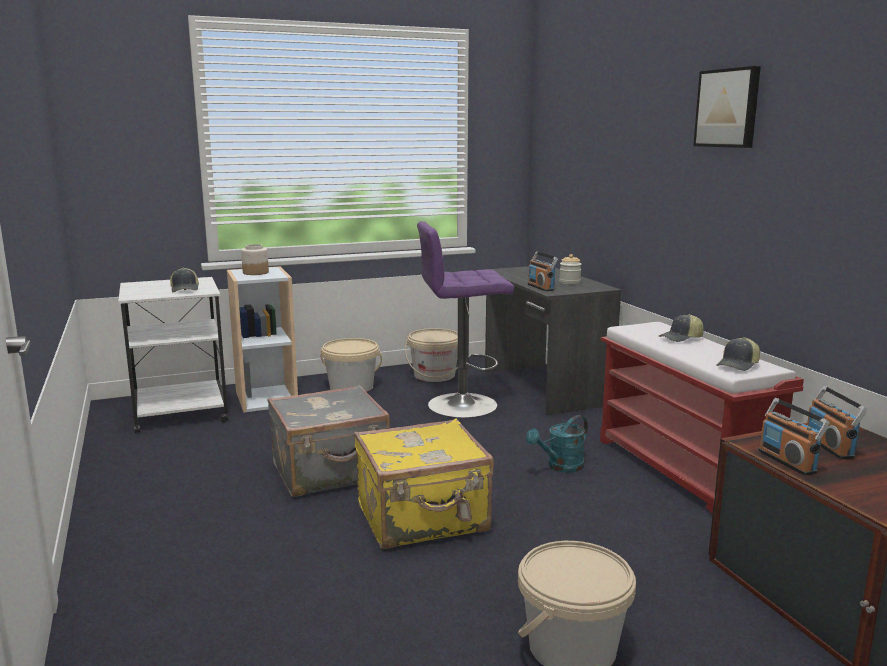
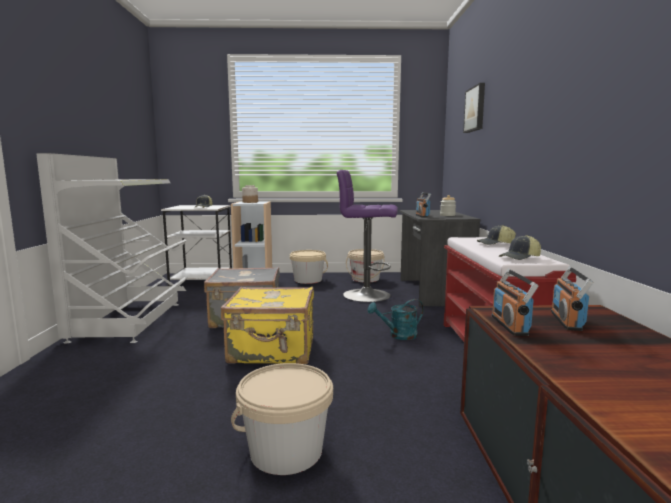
camera: 20 degrees right, 5 degrees down
(150, 504) = (133, 321): none -> white shoe rack
(728, 108) = (538, 61): picture -> picture (476, 109)

